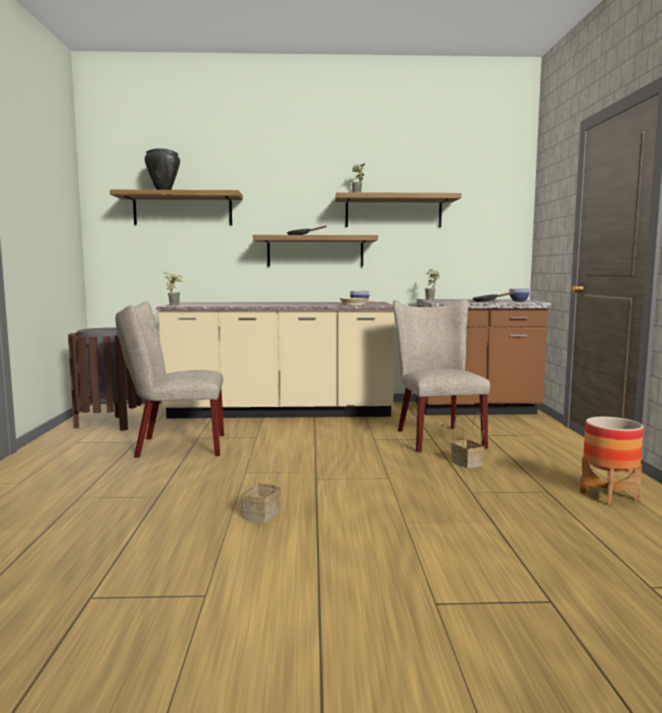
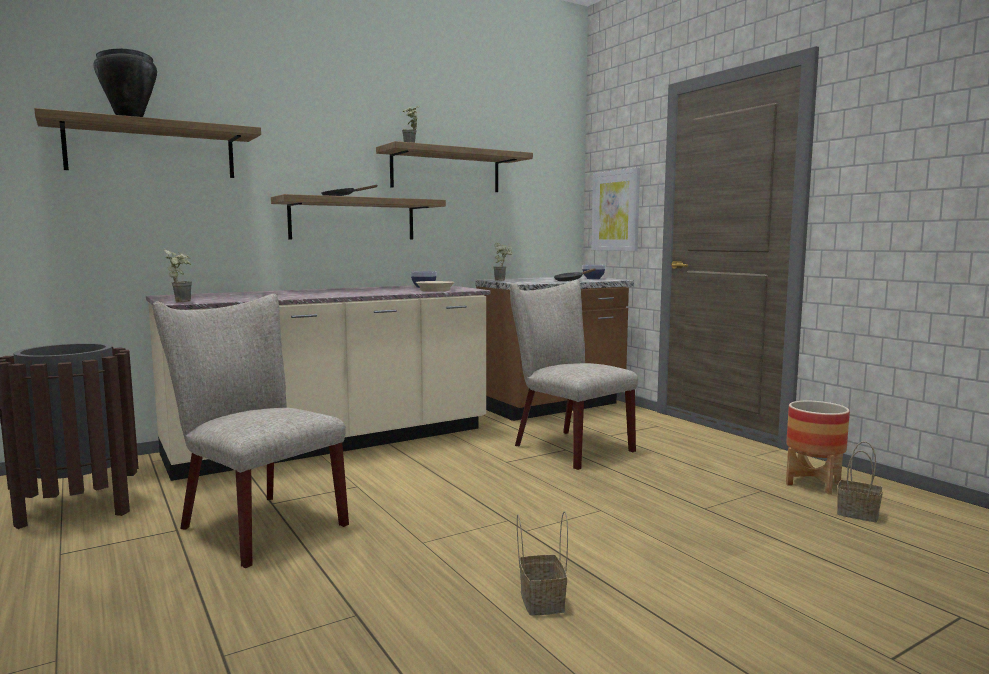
camera: 30 degrees left, 0 degrees up
(174, 446) = (255, 524): beige chair -> beige chair turned 75 degrees clockwise
(467, 463) = (646, 473): basket -> basket (859, 514)
(548, 240) = (616, 211): none -> picture

